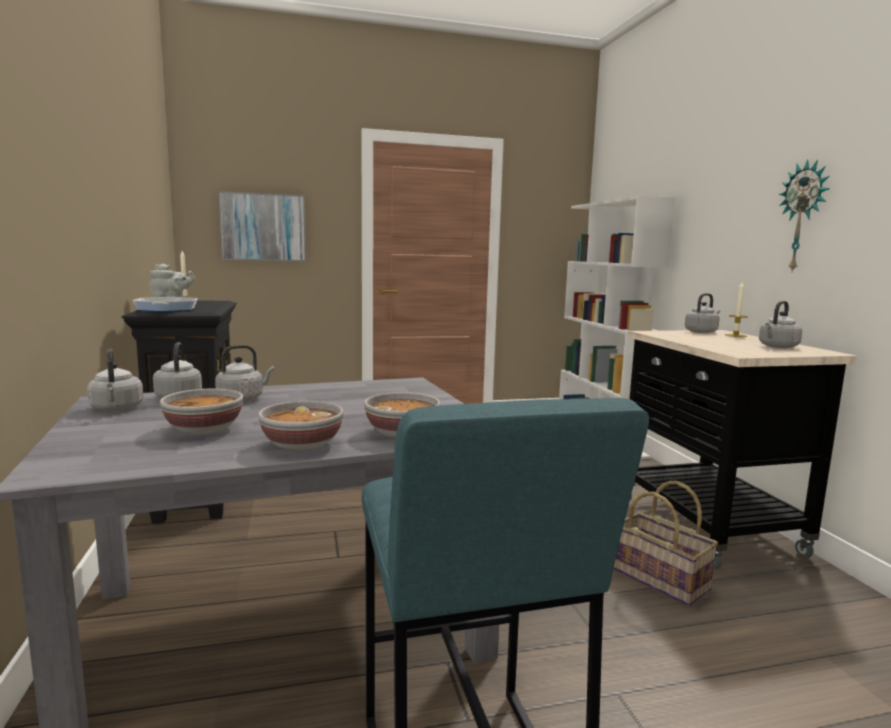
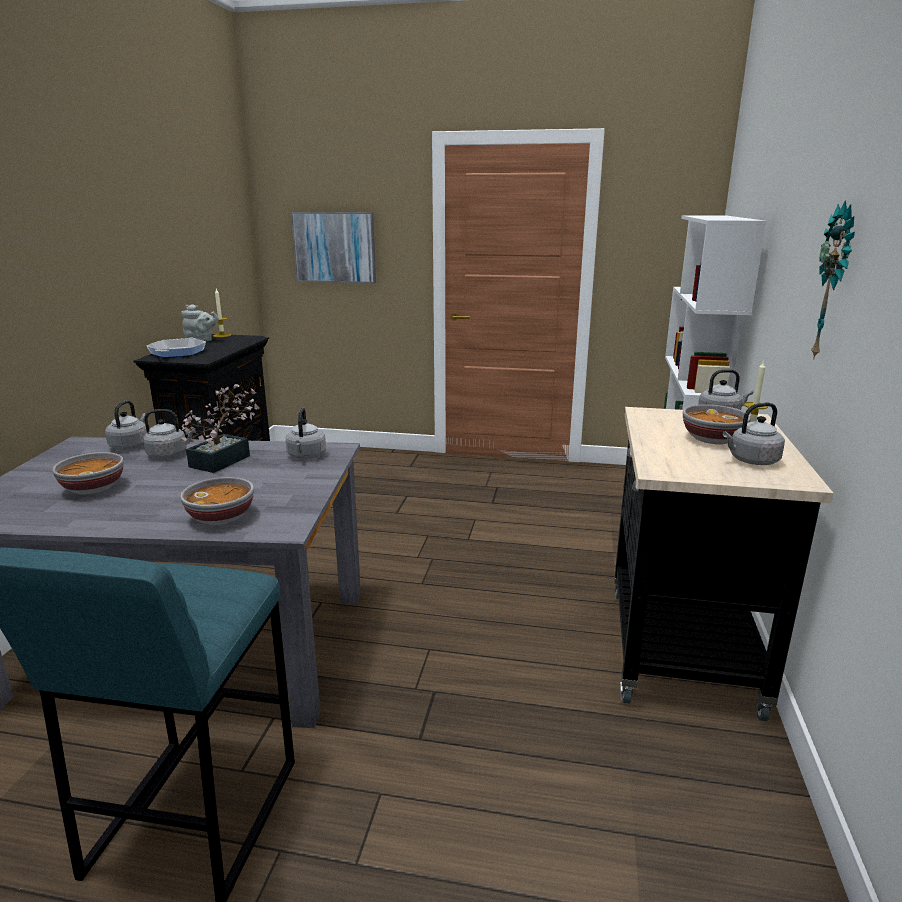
camera: 25 degrees right, 10 degrees up
(116, 409) = (72, 455): grey kettle -> grey kettle (306, 456)
(301, 445) = (128, 519): bowl -> bowl (712, 439)
(314, 396) = (225, 459): none -> potted plant
(660, 579) = (551, 697): basket -> none

